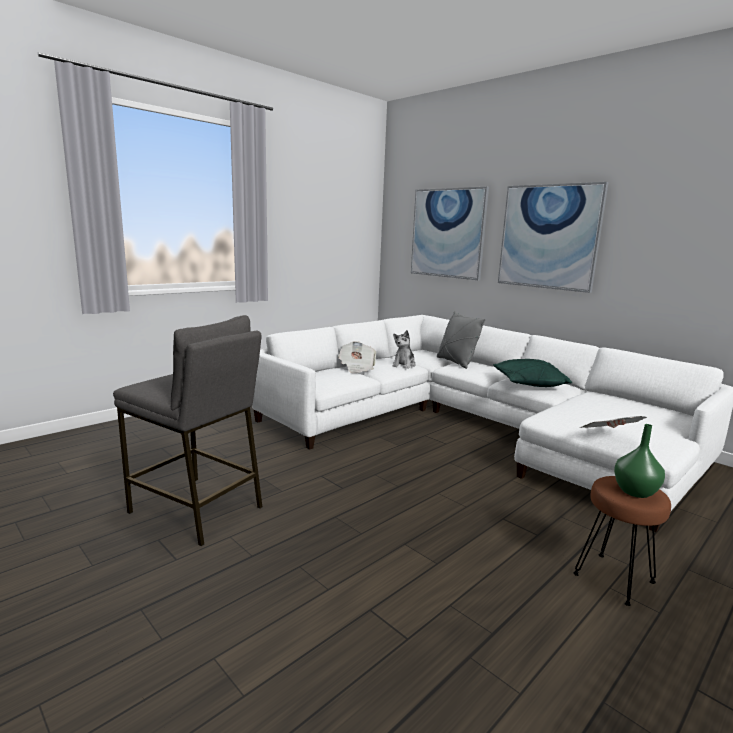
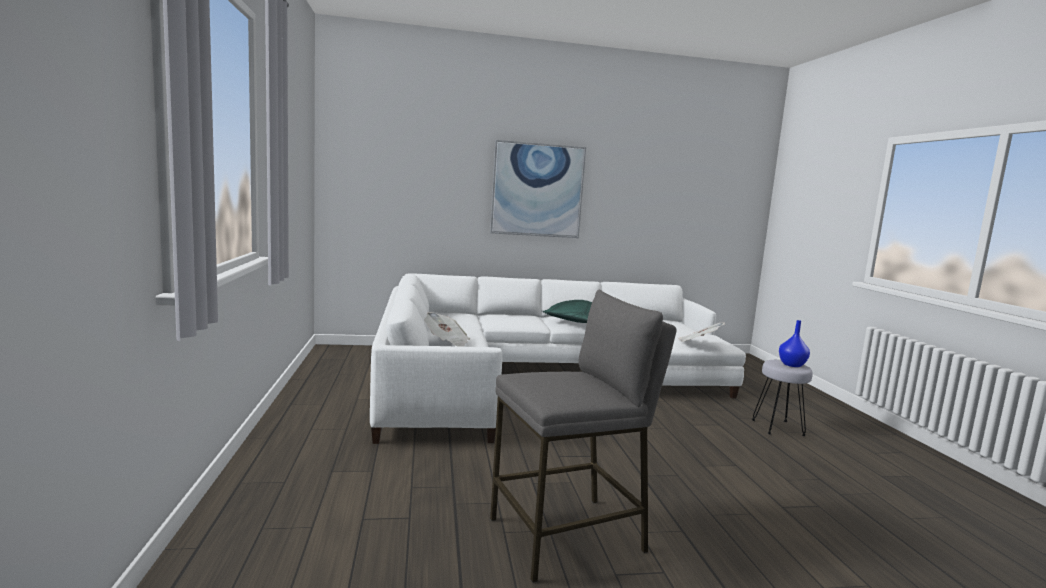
camera: 55 degrees left, 5 degrees down
(404, 365) = (466, 329): plush toy -> none
(447, 233) = (422, 181): picture -> none
(456, 362) = (489, 317): grey pillow -> none
(614, 579) = (778, 428): brown stool -> grey stool
(636, 492) = (792, 365): green vase -> blue vase

